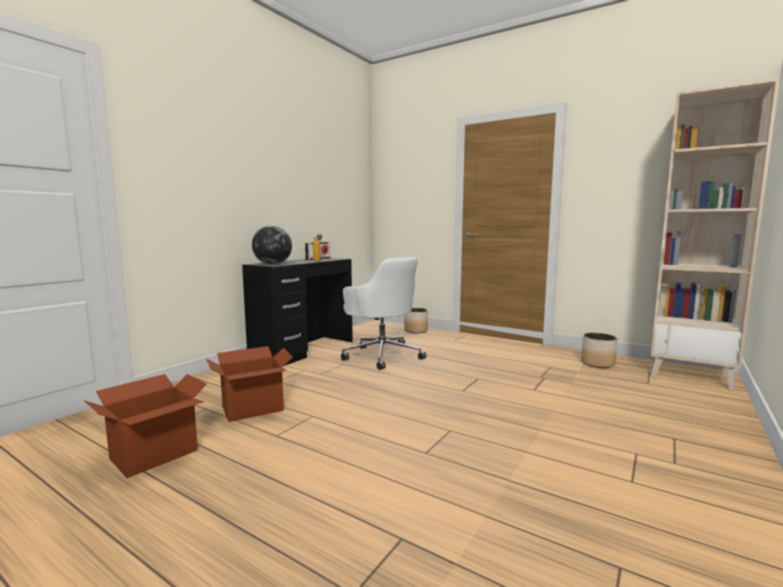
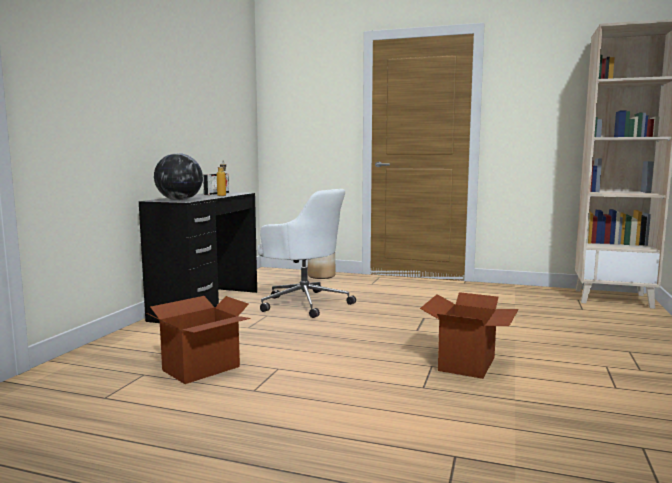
camera: 15 degrees left, 0 degrees up
(155, 455) = (127, 425): cardboard box -> cardboard box (468, 364)
(598, 363) = (528, 295): planter -> none

